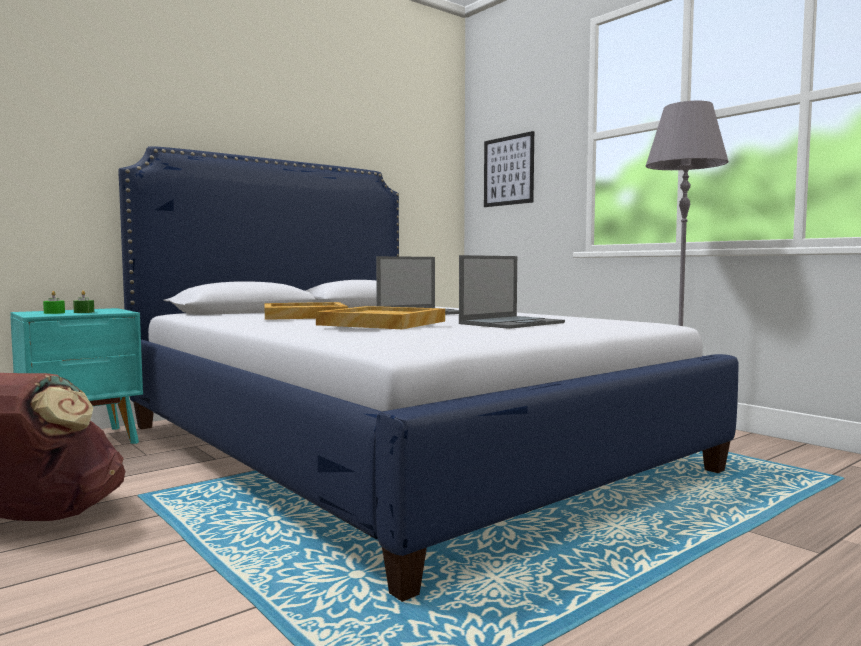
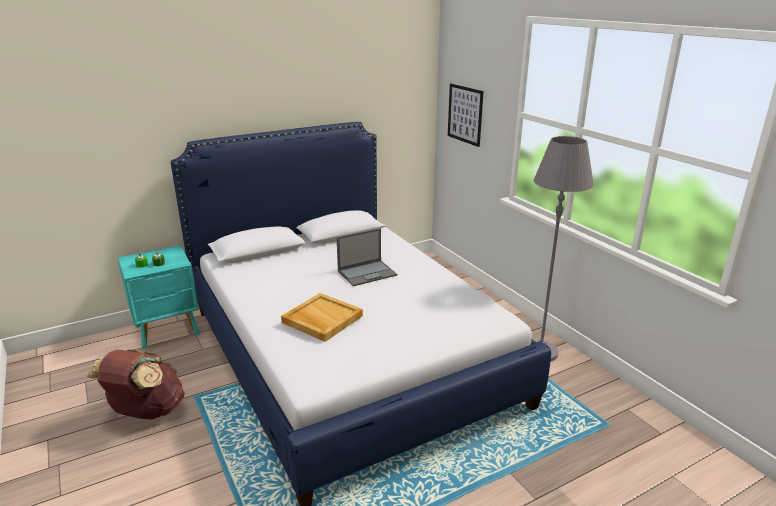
camera: 10 degrees right, 20 degrees up
(305, 315) = (290, 277): beige tray -> none
(512, 323) = (408, 314): laptop -> none

